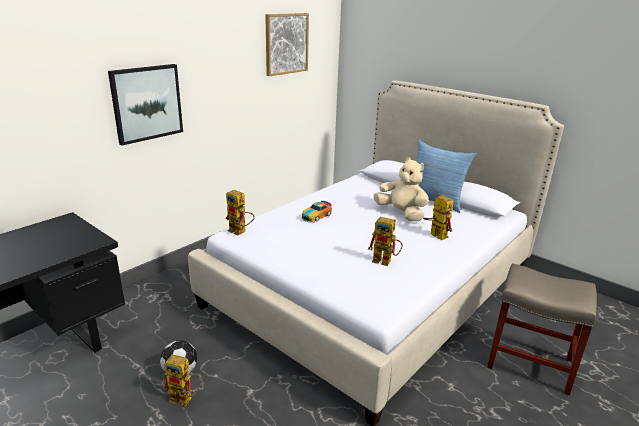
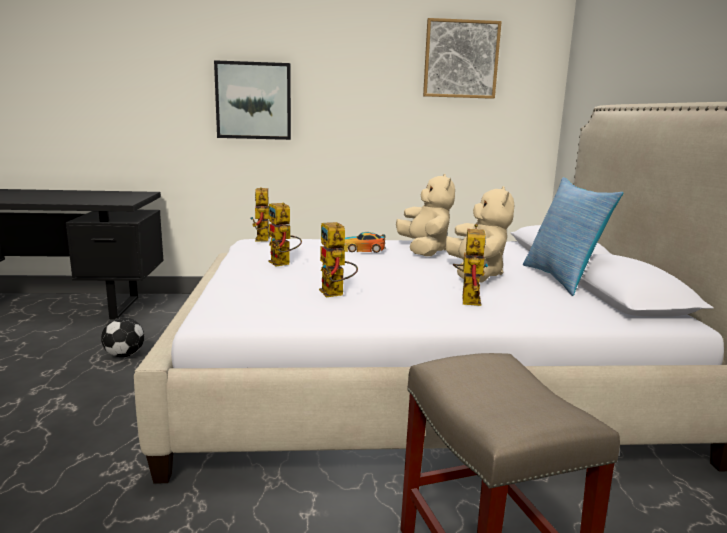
camera: 45 degrees right, 10 degrees down
(186, 399) = (90, 372): toy robot -> toy robot (283, 264)
(341, 202) = (424, 250): none -> beige plush toy

